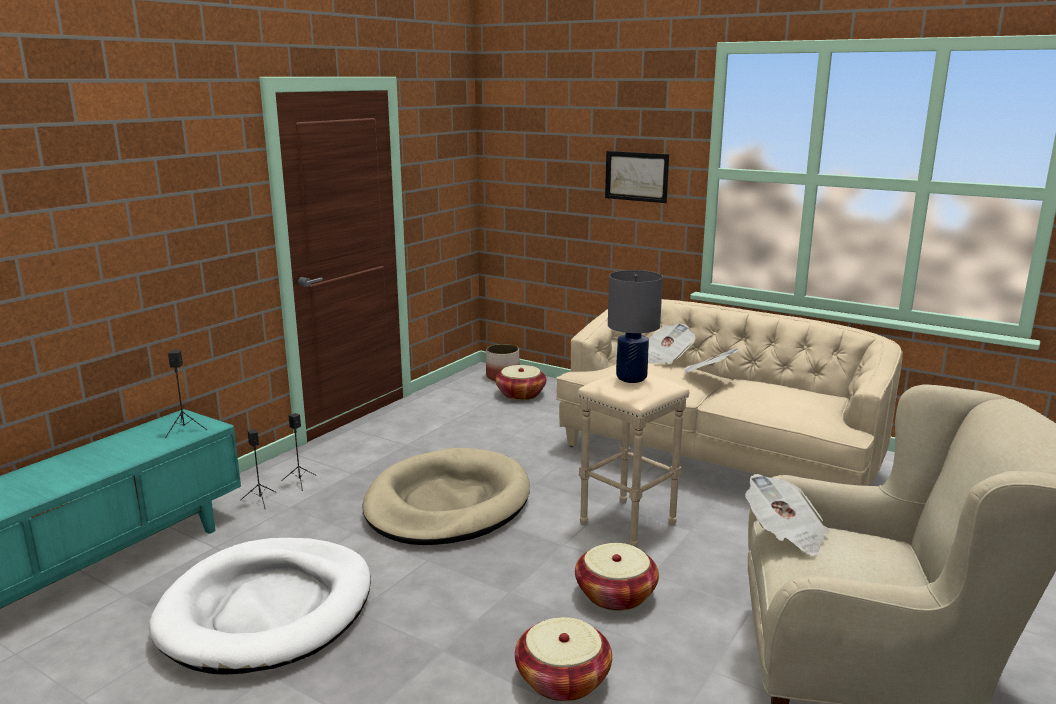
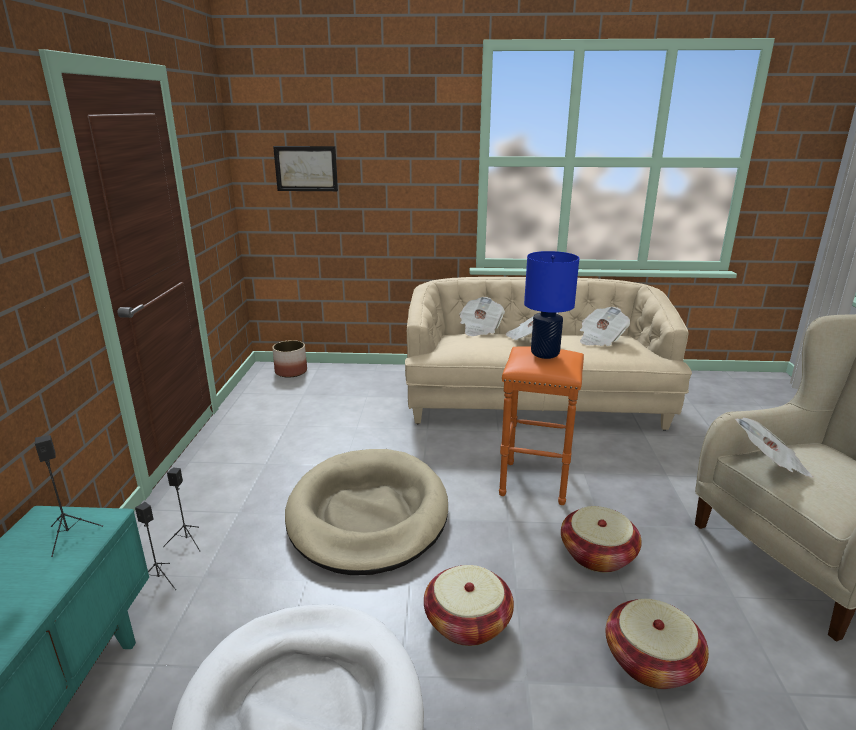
camera: 30 degrees left, 5 degrees up
(520, 394) = (324, 385): basket -> basket (467, 622)
(630, 380) = (544, 355): grey table lamp -> blue table lamp
(630, 523) = (536, 481): beige stool -> orange stool
(636, 176) = (410, 169): picture -> picture (306, 168)
(785, 391) = (600, 339): none -> newspaper

